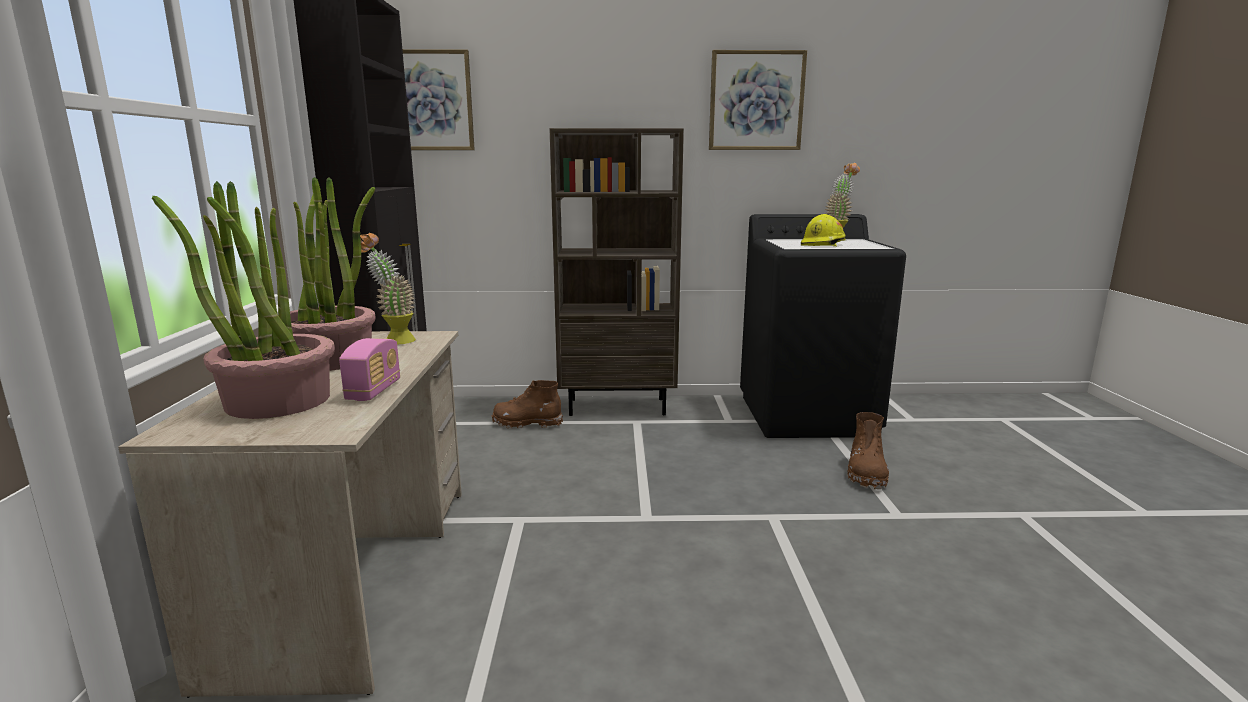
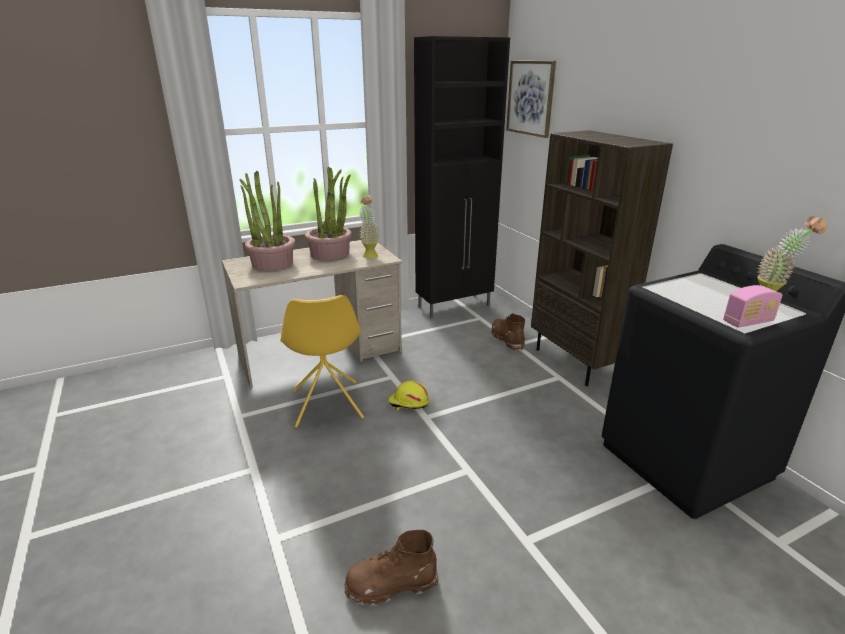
camera: 65 degrees right, 10 degrees up
(374, 391) = (293, 273): radio -> radio (748, 322)
(537, 598) = (327, 405): none -> yellow chair
(756, 101) = (759, 120): picture -> none
(823, 244) = (707, 298): yellow hard hat -> yellow hard hat (408, 403)
(866, 473) = (592, 514): brown boot -> brown boot (391, 585)

